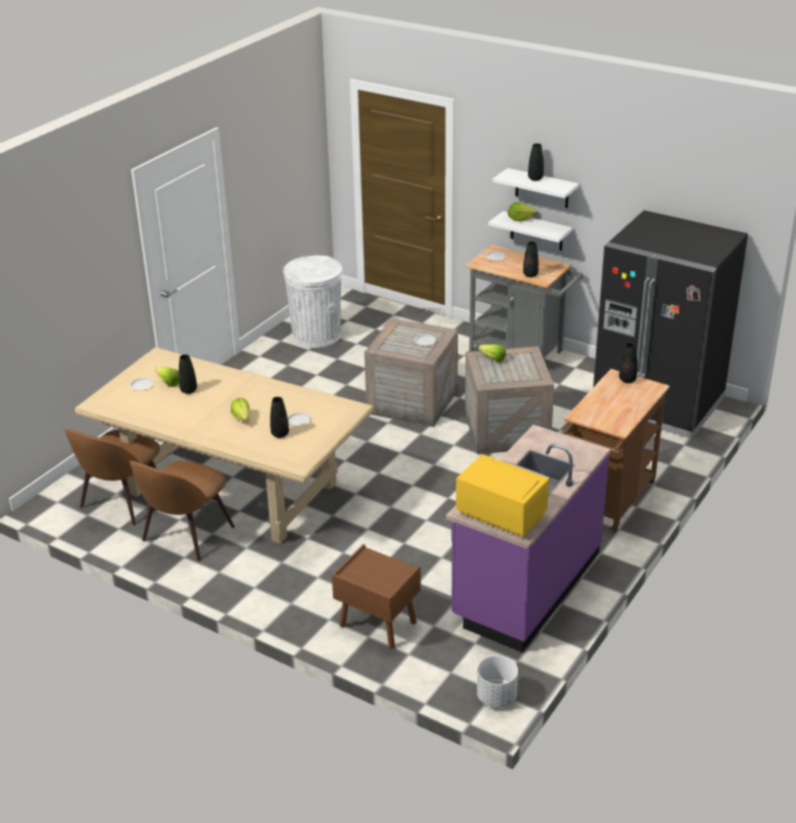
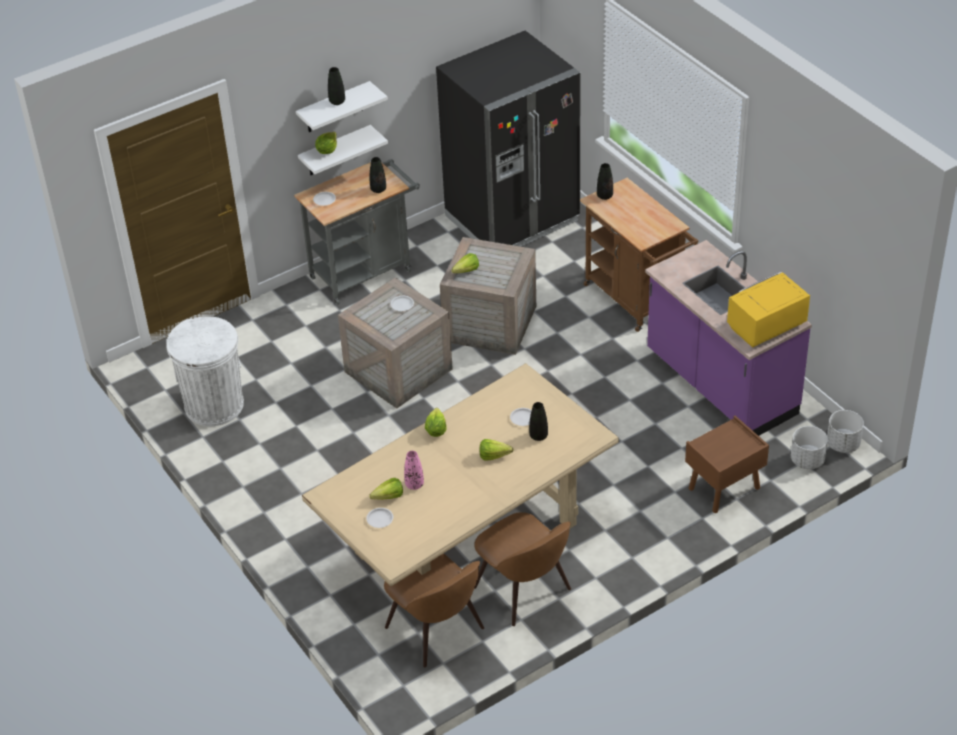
camera: 65 degrees left, 10 degrees up
(188, 390) = (414, 485): black vase -> pink vase
(259, 384) = (436, 430): none -> lettuce
(454, 674) = (807, 460): none -> white planter

